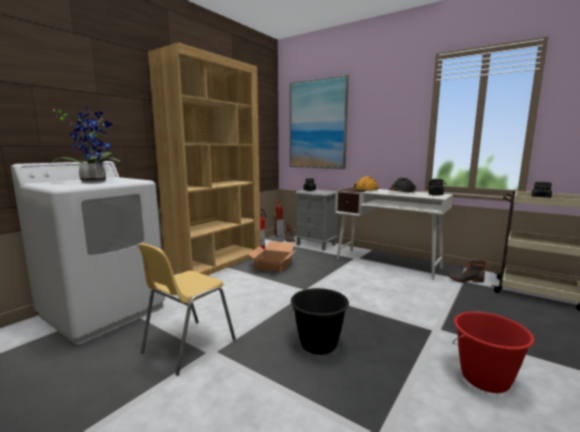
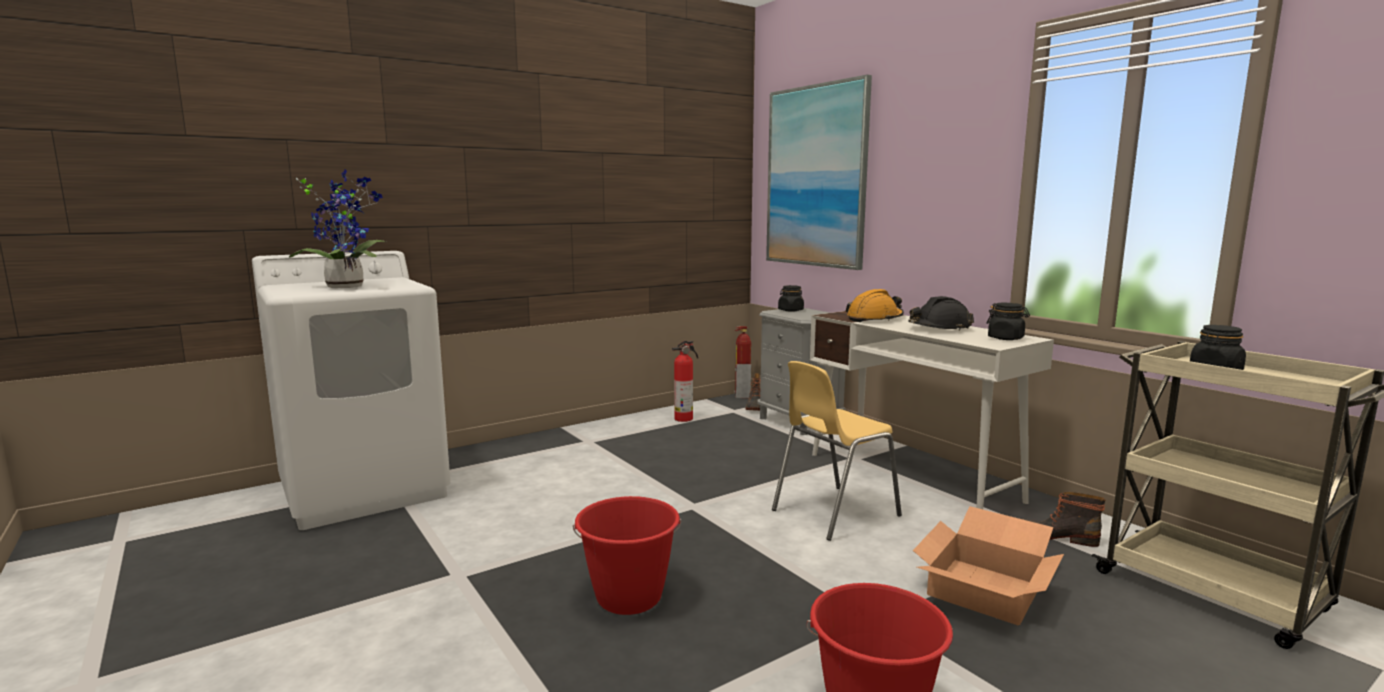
camera: 20 degrees right, 0 degrees up
(188, 346) = (434, 560): yellow chair -> yellow chair (833, 512)
(217, 262) = (587, 435): brown bookcase -> none
(272, 265) = (678, 450): cardboard box -> cardboard box (983, 588)
(318, 344) = (629, 597): black bucket -> red bucket

